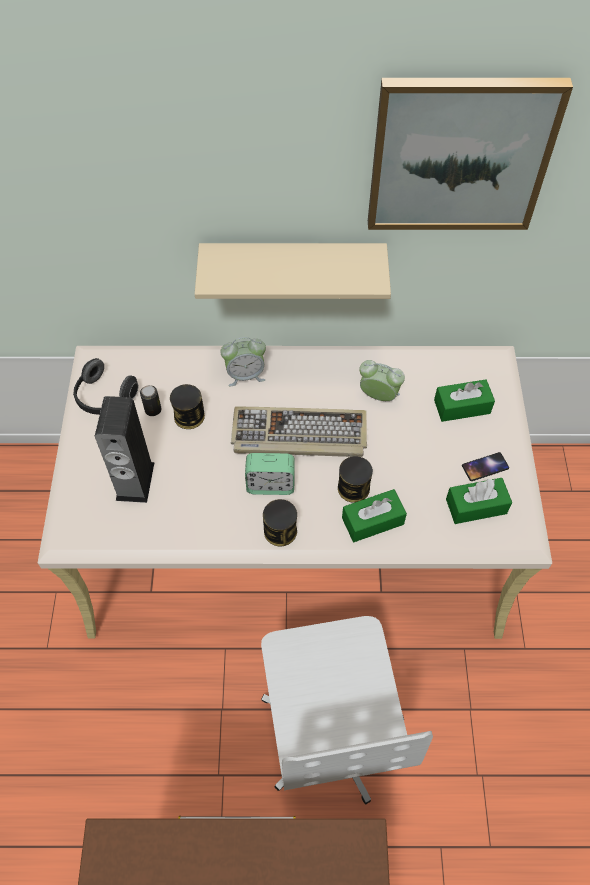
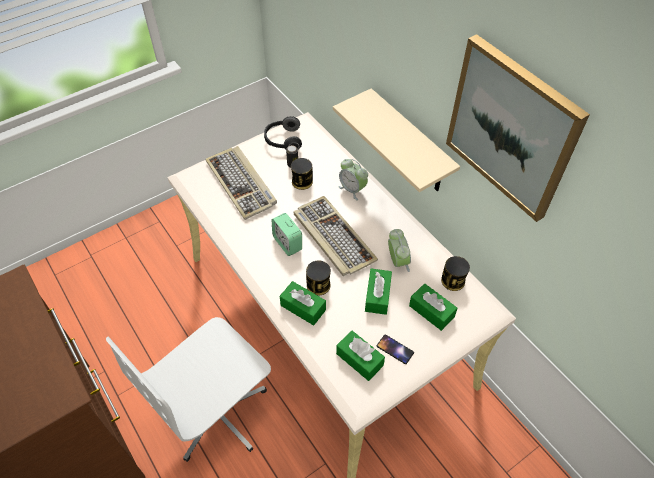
camera: 55 degrees right, 5 degrees down
(135, 481) = (242, 184): speaker -> keyboard
(280, 531) = (260, 265): can -> can (453, 281)
(409, 441) = (377, 296): none -> green tissue box

